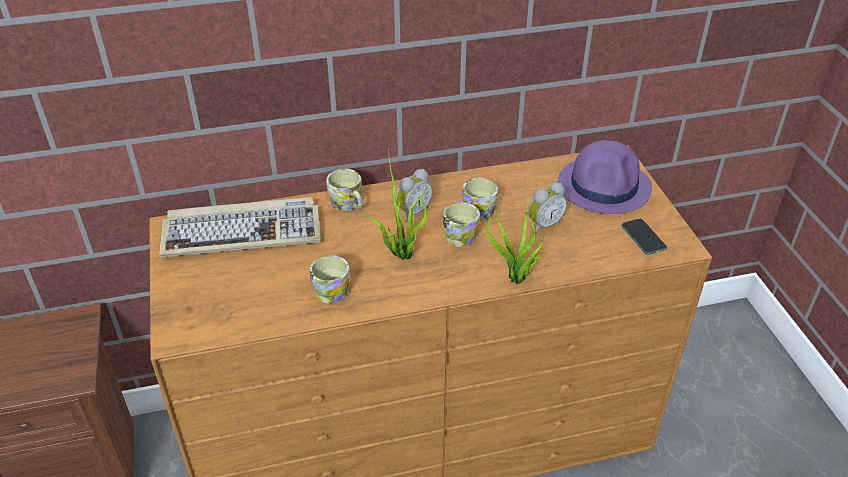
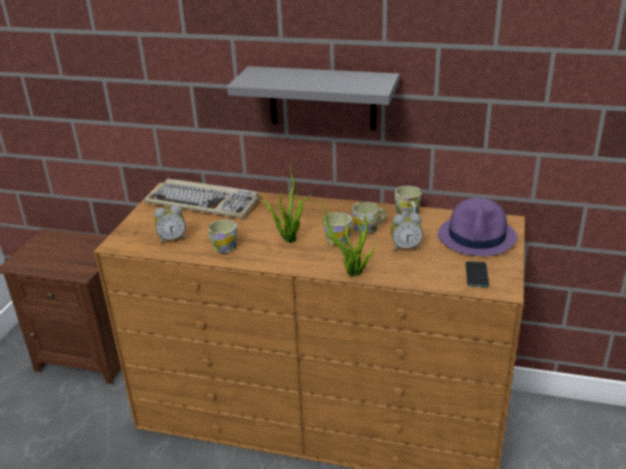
camera: 30 degrees right, 10 degrees down
(348, 204) = (281, 203): mug -> mug (408, 213)
(386, 56) = (322, 98): none -> grey shelf
(412, 212) = (319, 217): alarm clock -> alarm clock (172, 239)

